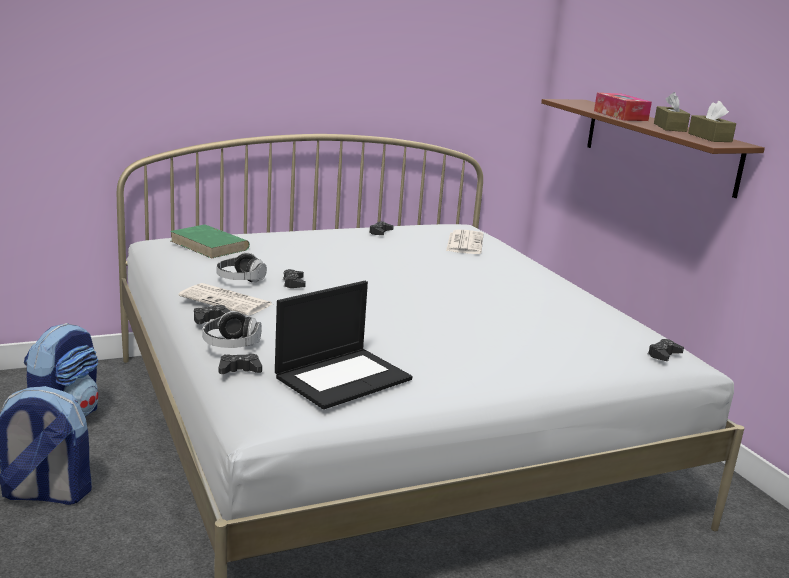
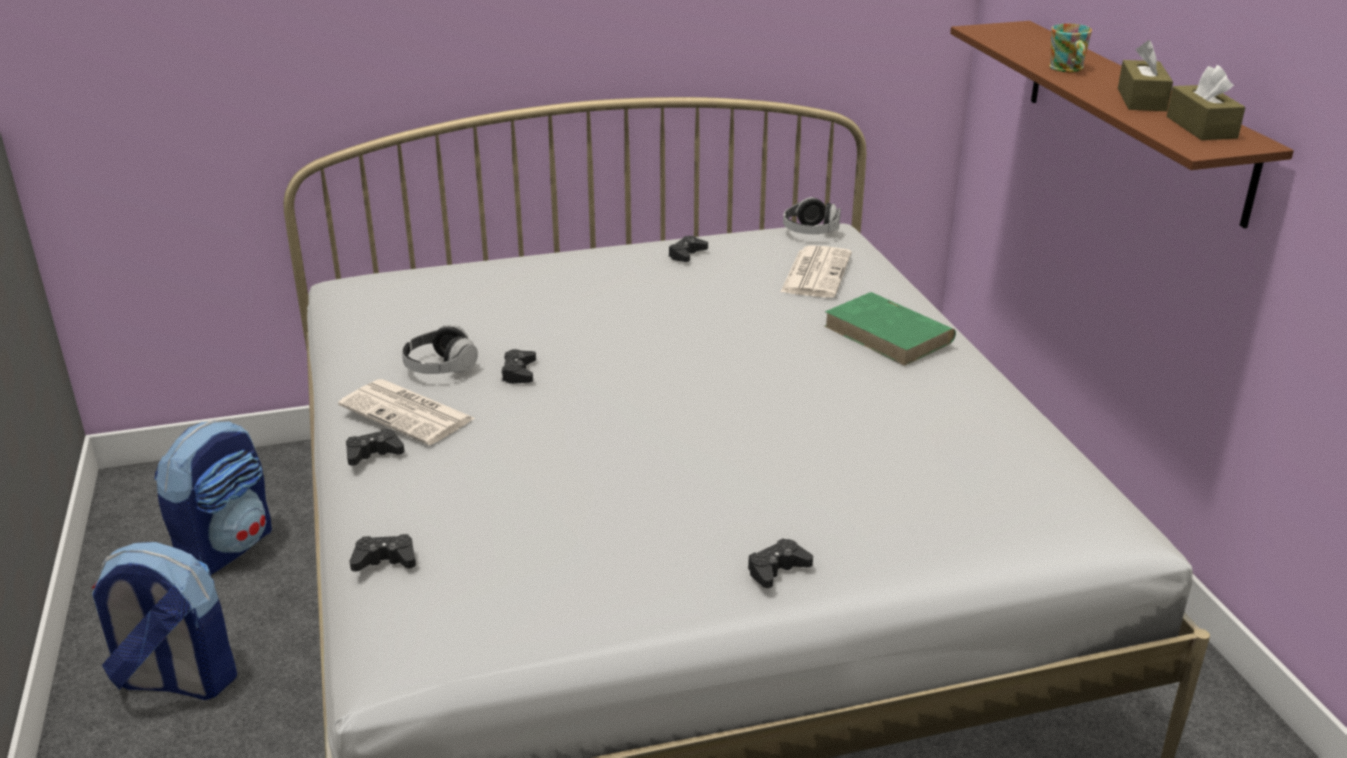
camera: 10 degrees right, 10 degrees up
(210, 245) = (416, 294): green book -> green book (889, 334)
(231, 345) = (387, 508): headphones -> headphones (810, 232)
(343, 377) = (535, 576): laptop -> none
(620, 116) = (1067, 69): tissue box -> mug
(664, 355) = (1075, 520): black game controller -> black game controller (777, 569)

